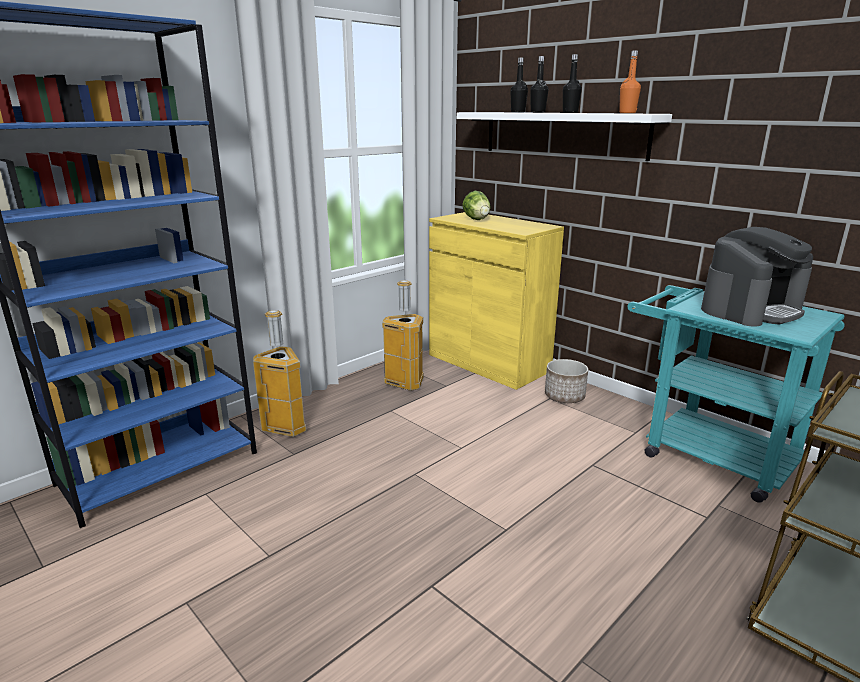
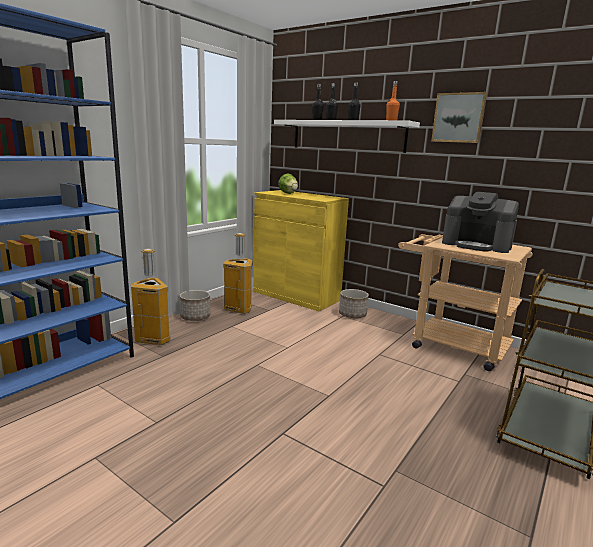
camera: 10 degrees left, 5 degrees down
(345, 394) = (195, 317): none -> planter
(705, 453) = (450, 345): turquoise cart -> beige cart
(734, 107) = (459, 118): none -> picture
(751, 310) = (476, 245): coffee machine -> coffee machine turned 75 degrees clockwise

